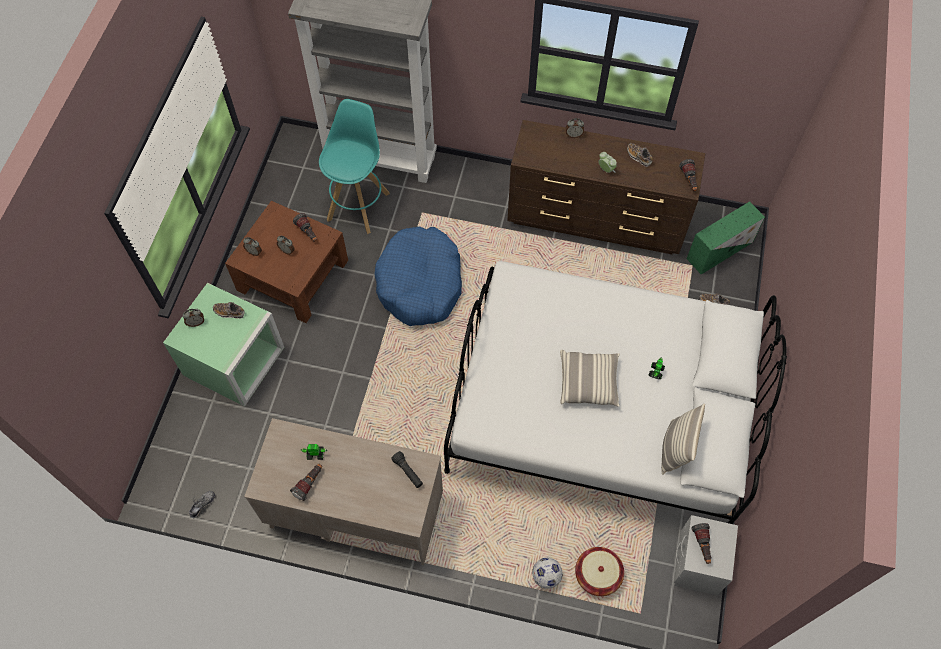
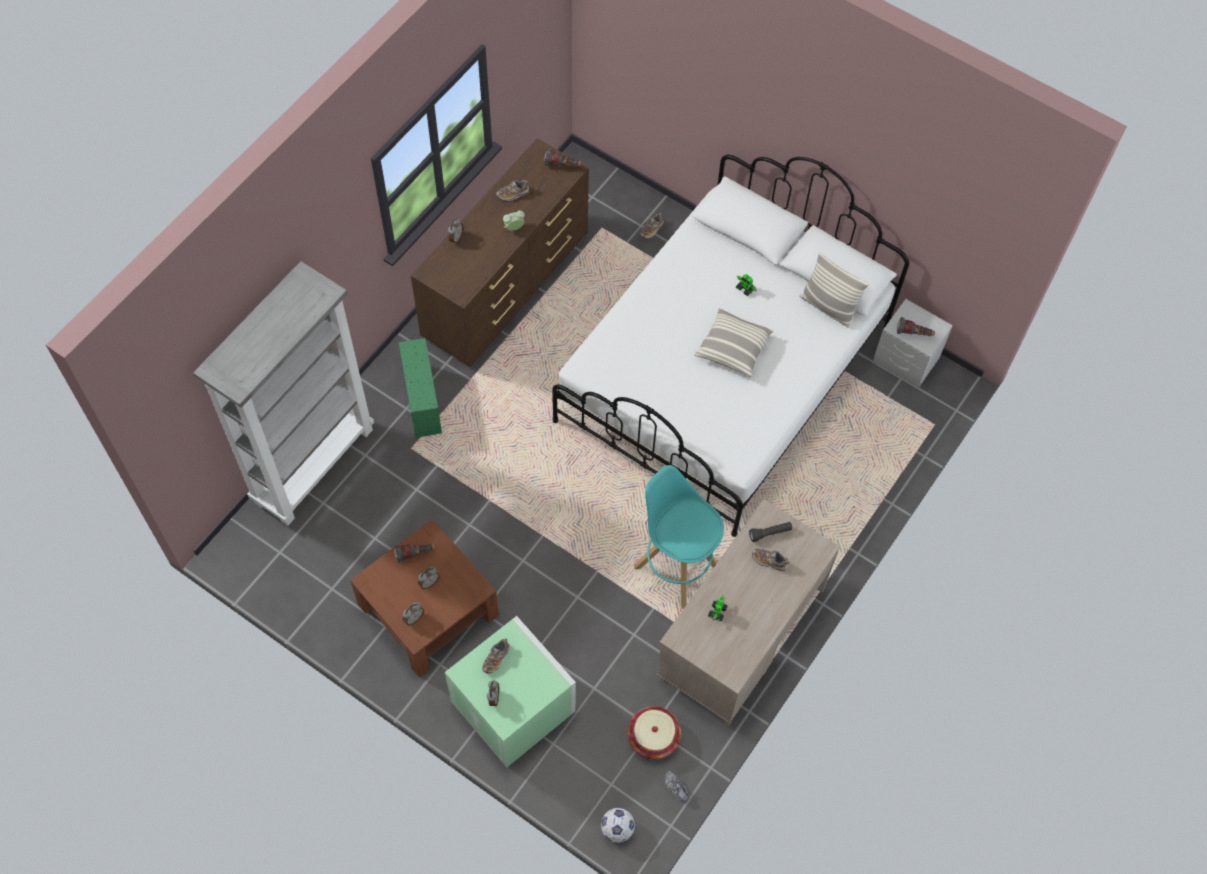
camera: 70 degrees left, 0 degrees up
(309, 483) = (747, 627): flashlight -> none
(359, 205) = (367, 509): turquoise stool -> turquoise stool (676, 567)
(380, 481) = (769, 561): none -> shoe
(420, 283) = (503, 482): blue dog bed -> none
(546, 576) = (873, 487): football -> football (617, 829)
(597, 574) = (887, 444): basket -> basket (653, 737)
(720, 249) = (595, 196): green storage box -> green storage box (422, 400)

